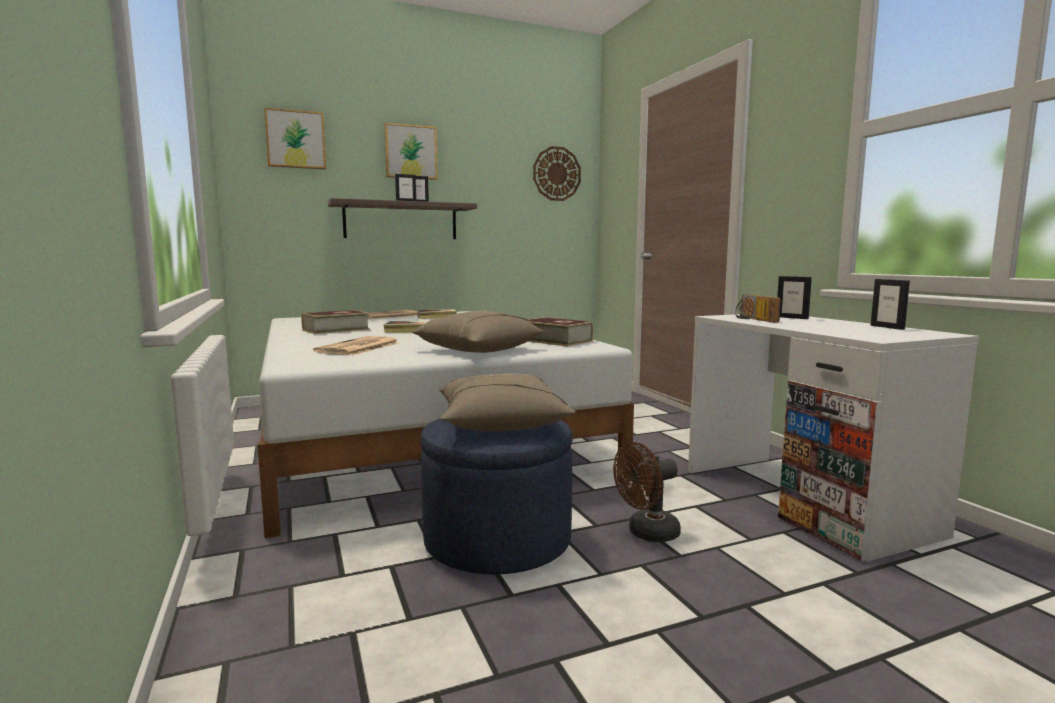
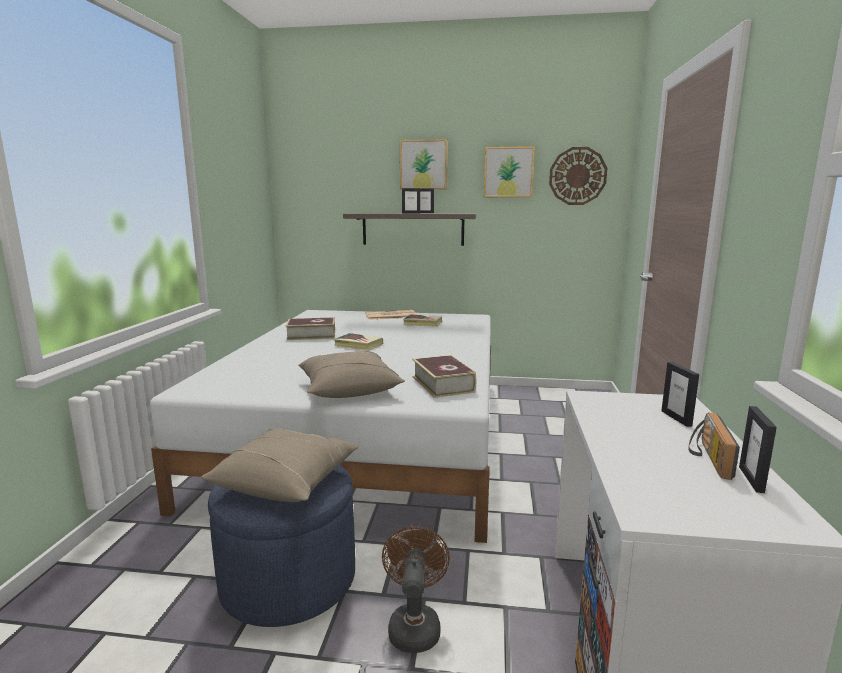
camera: 30 degrees right, 5 degrees up
(295, 139) = (327, 161): picture -> picture (508, 172)
(358, 347) = (274, 368): newspaper -> none
(647, 534) = (414, 625): brown fan -> brown fan turned 90 degrees clockwise
(753, 319) = (612, 414): radio -> radio (707, 458)

